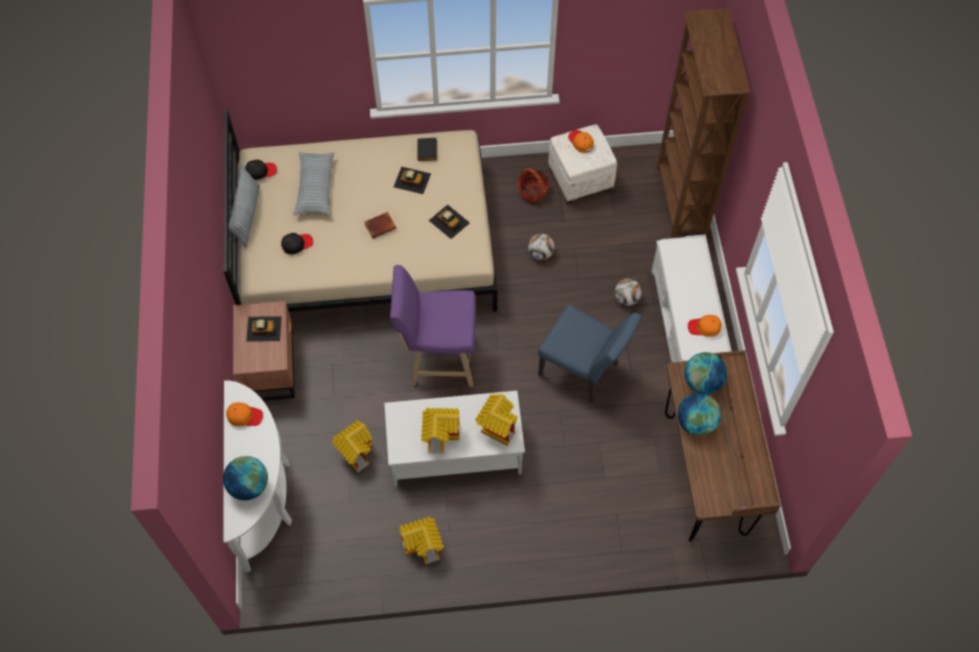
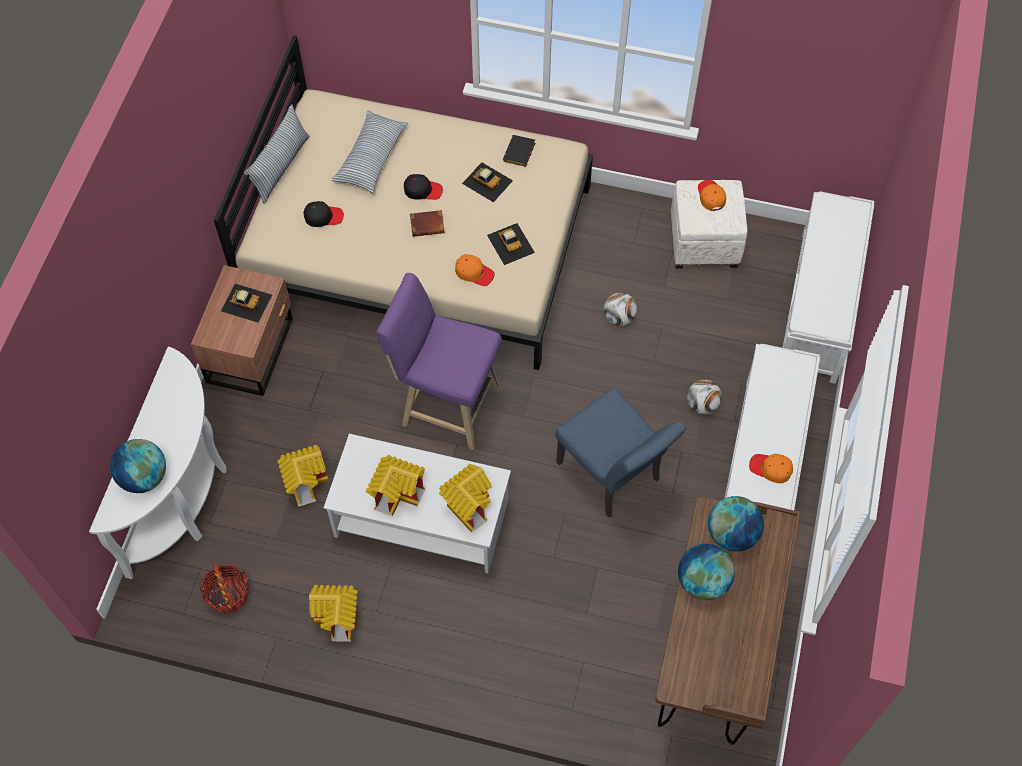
camera: 20 degrees right, 0 degrees up
(244, 416) = (173, 395): orange cap -> orange cap (474, 272)
(261, 171) = (317, 120): black cap -> black cap (422, 190)
(532, 191) = (640, 240): basket -> basket (228, 594)
(680, 201) = (818, 307): brown bookcase -> white bench

